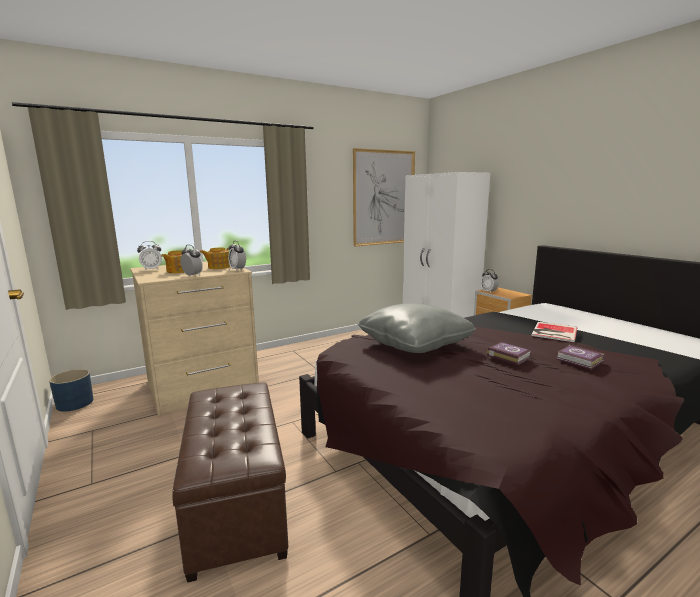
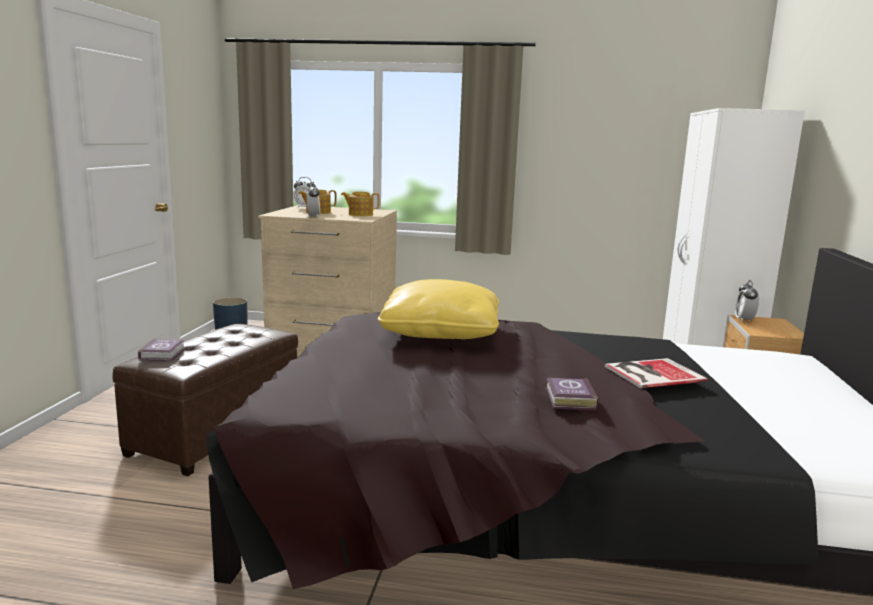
camera: 40 degrees right, 0 degrees up
(238, 269) = (366, 218): alarm clock -> none
(384, 198) = (660, 148): picture -> none
(414, 344) = (440, 332): grey pillow -> yellow pillow
(508, 356) = (497, 368): book -> book (164, 354)

